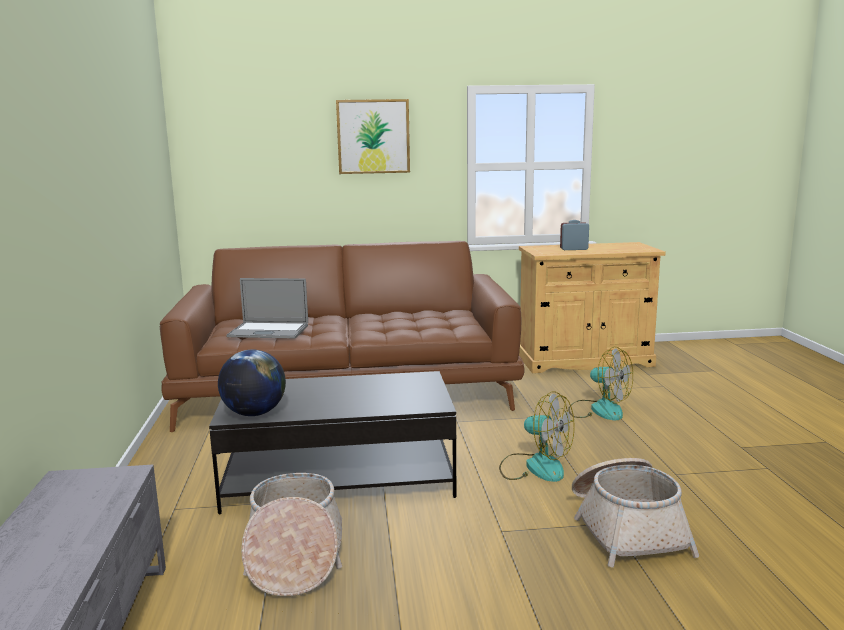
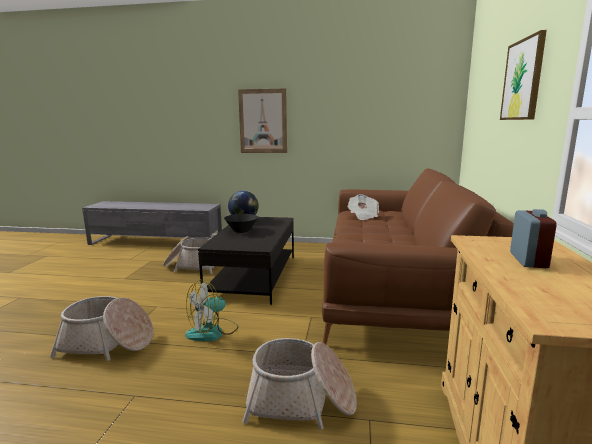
camera: 105 degrees right, 0 degrees up
(59, 206) = (263, 121): none -> picture
(268, 331) = (363, 216): laptop -> newspaper
(338, 402) = (241, 231): none -> black bowl
(598, 410) = (301, 400): fan -> basket

